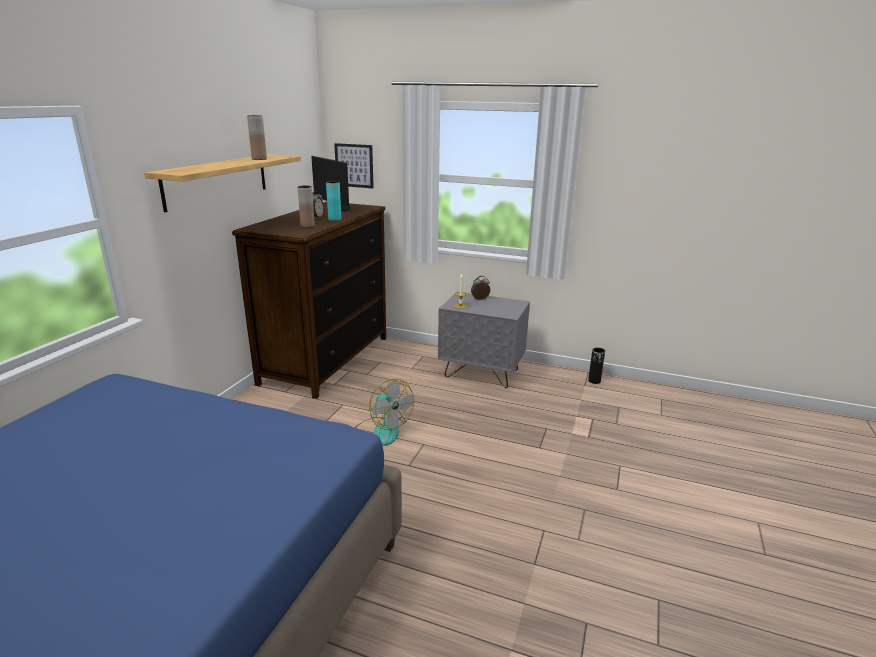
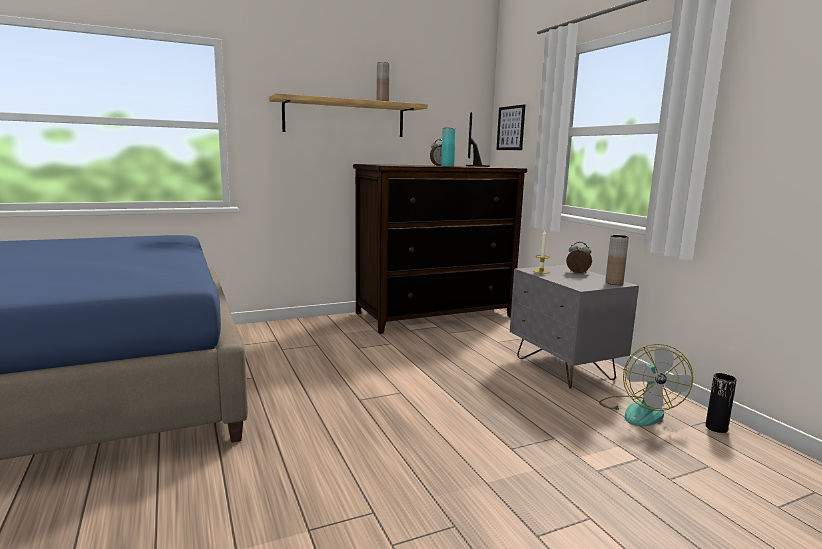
camera: 45 degrees right, 10 degrees down
(307, 226) = (411, 165): brown vase -> brown vase (614, 283)
(381, 430) = (385, 369): fan -> fan (639, 411)

